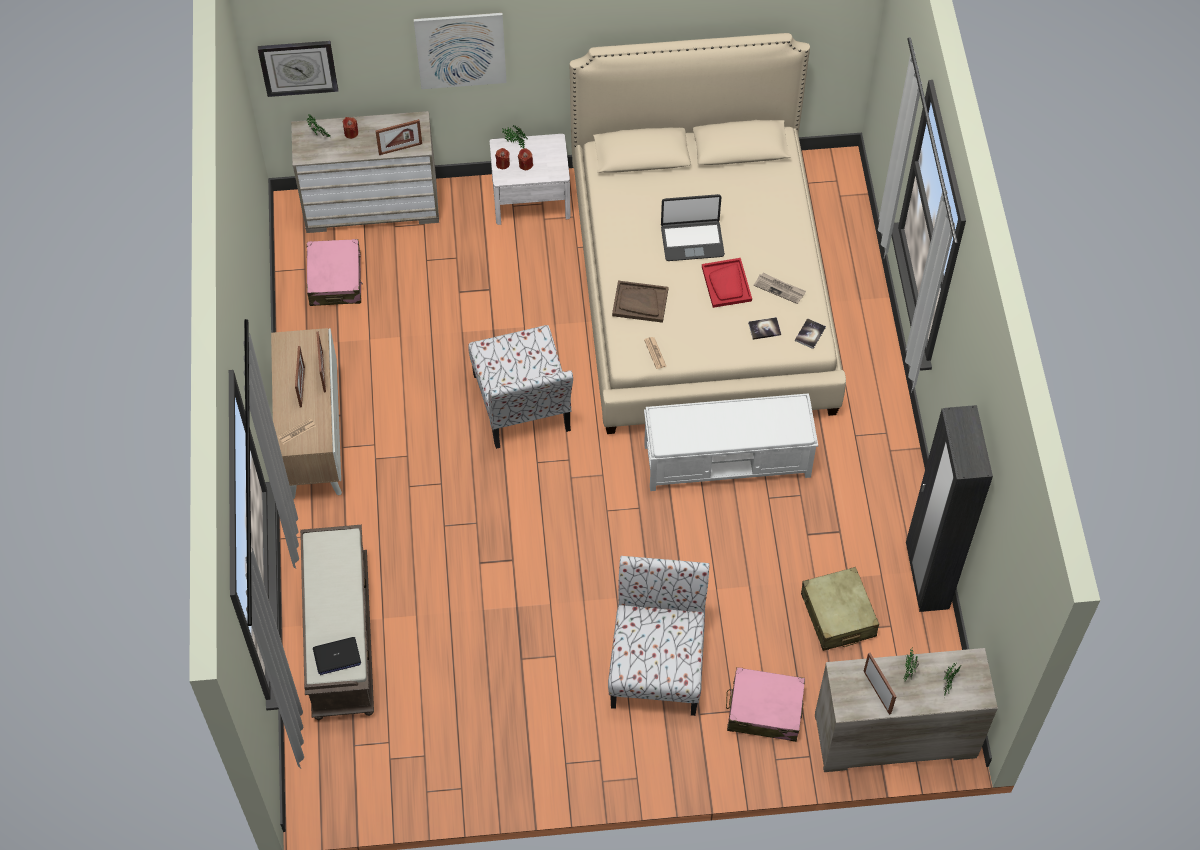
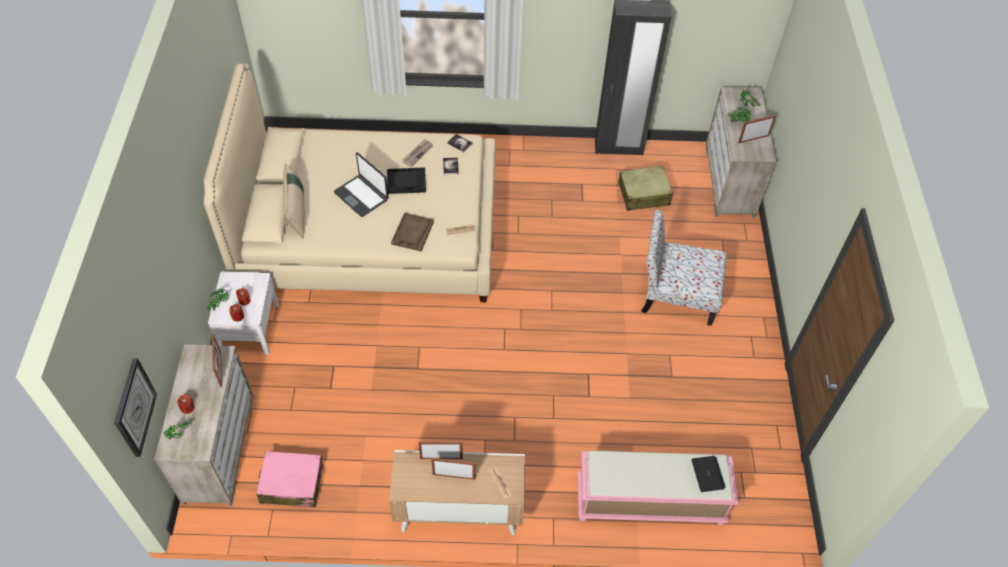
camera: 85 degrees left, 5 degrees down
(339, 636) = (649, 502): brown bench -> pink bench
(460, 50) = (170, 271): picture -> none
(522, 405) = (450, 354): chair -> none
(654, 180) = (296, 212): none -> beige pillow
(692, 240) = (361, 196): laptop -> laptop turned 135 degrees clockwise
(726, 284) = (406, 181): red tray -> black tray
(728, 460) = (519, 234): white bench -> none
(764, 710) = (712, 241): pink suitcase -> none

